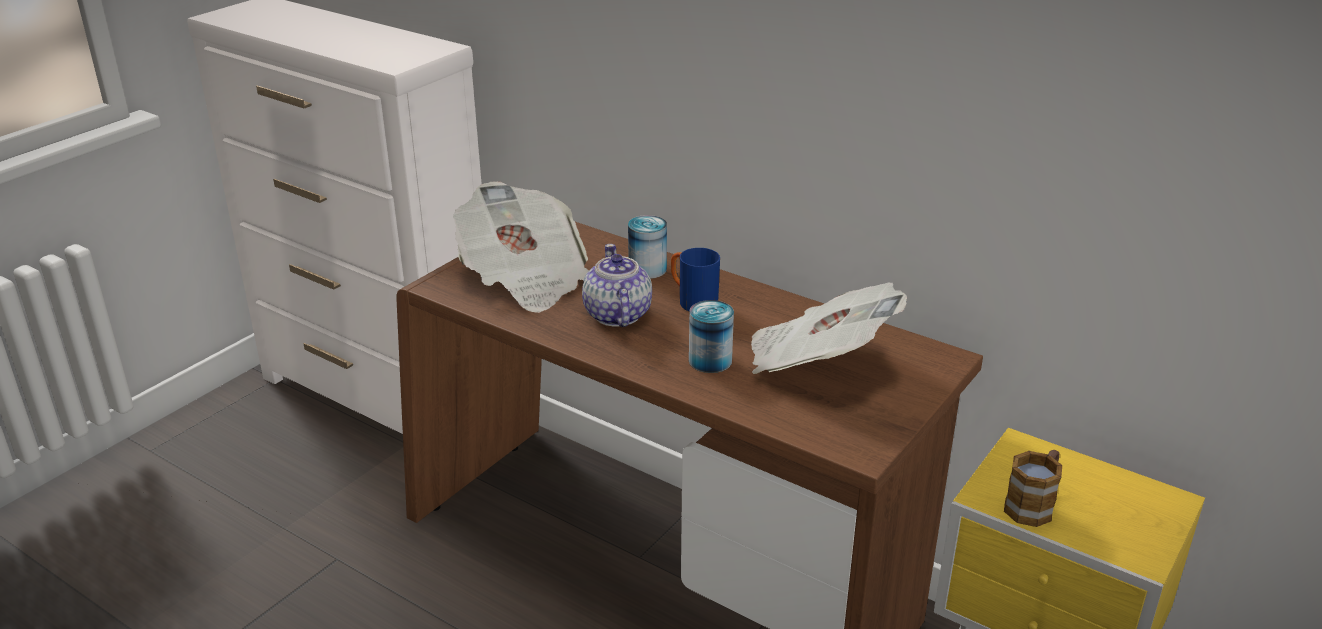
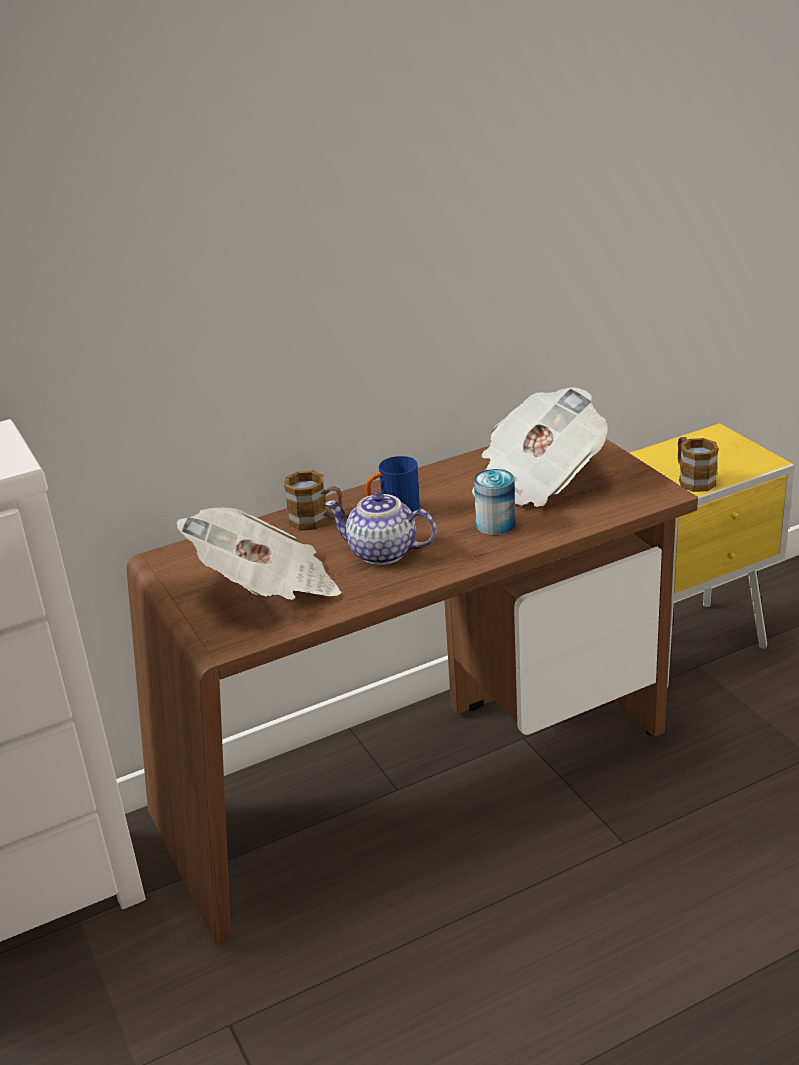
camera: 60 degrees left, 0 degrees up
(647, 269) = (317, 521): can -> mug

